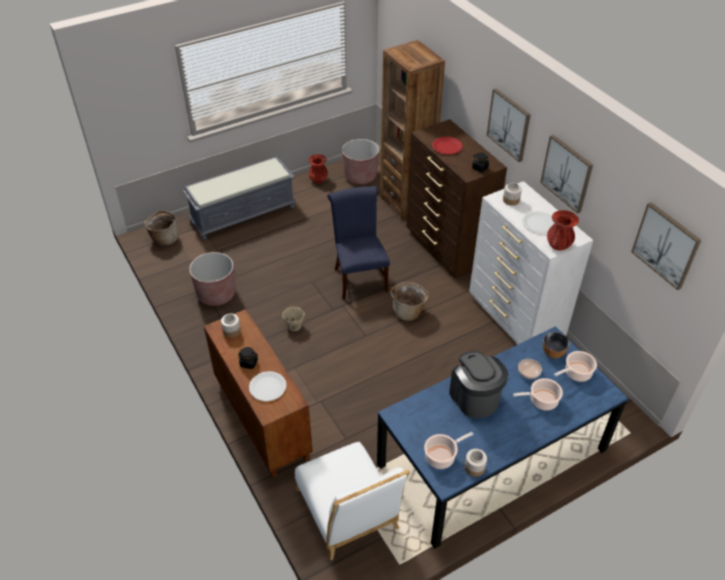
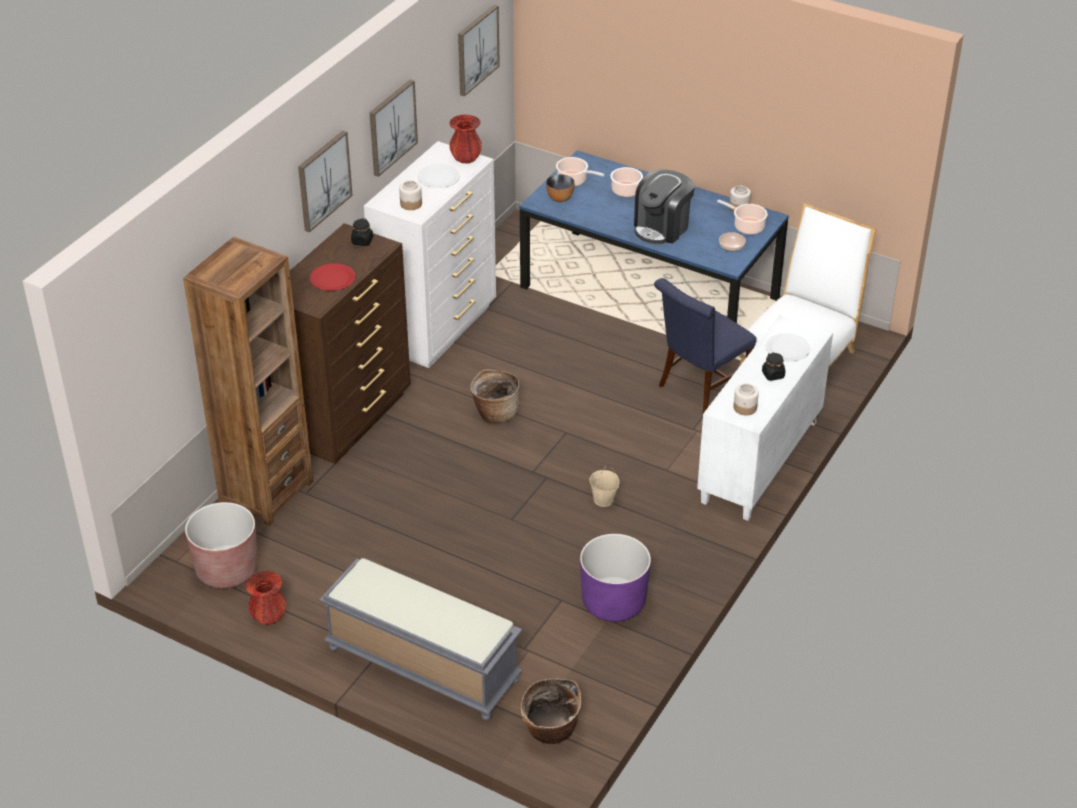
camera: 120 degrees left, 5 degrees down
(216, 294) = (613, 602): brown planter -> purple planter
(261, 420) = (760, 462): brown cabinet -> white cabinet
(359, 277) = (468, 478): blue chair -> blue chair (699, 388)
(529, 372) = (599, 206): bowl -> bowl (731, 246)

